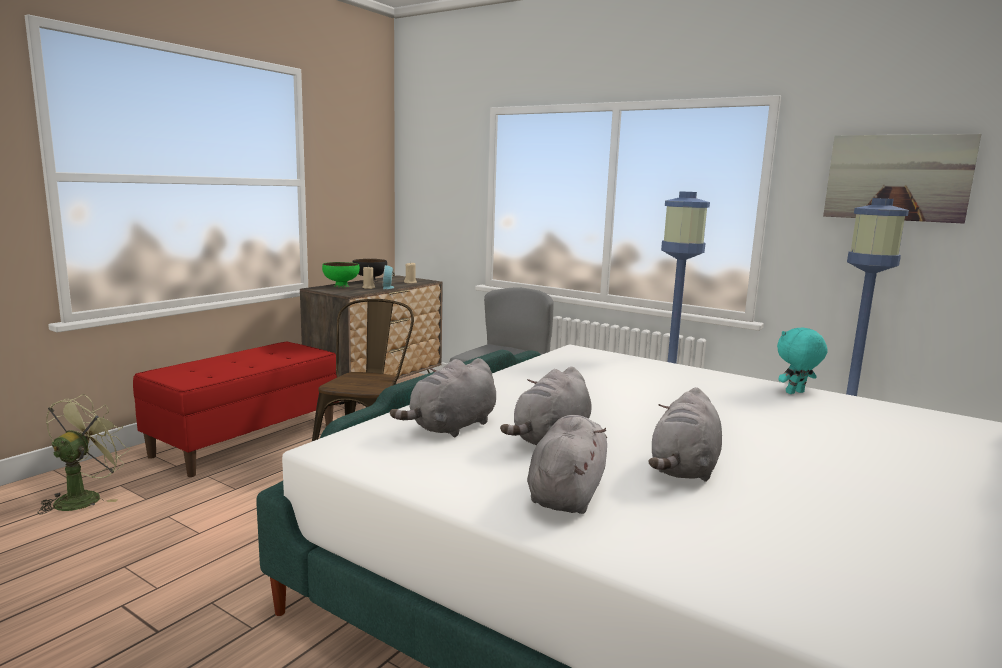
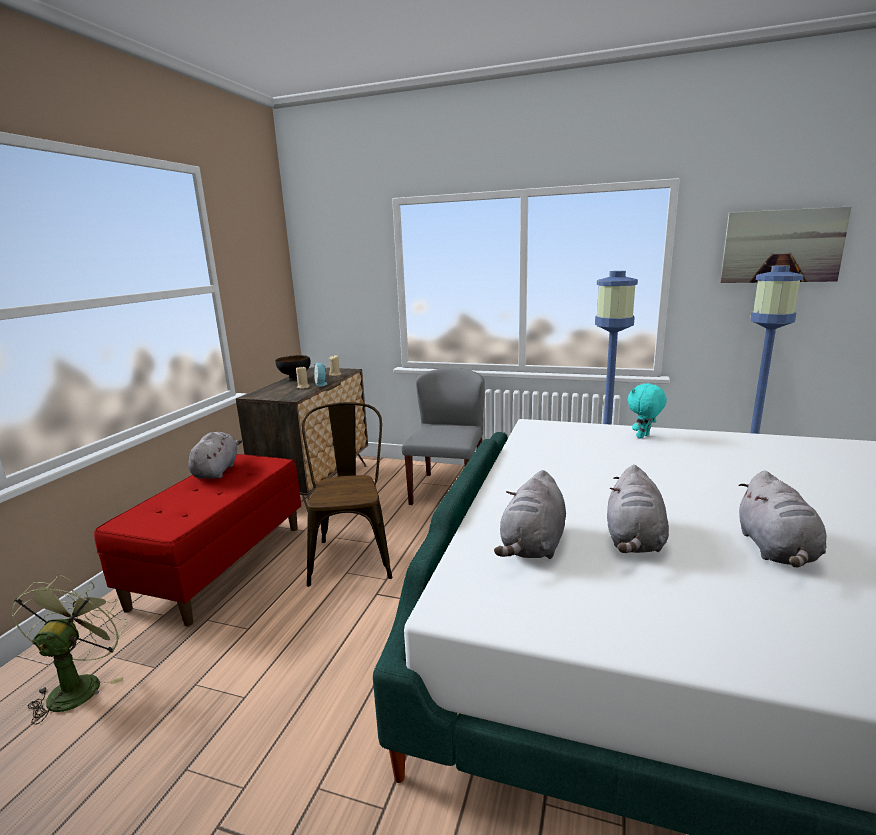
camera: 15 degrees left, 5 degrees up
(341, 286) = (274, 389): green bowl -> none
(567, 493) = (726, 610): grey plush toy -> grey plush toy (217, 471)
(795, 393) = (746, 441): turquoise plush toy -> turquoise plush toy (643, 436)

